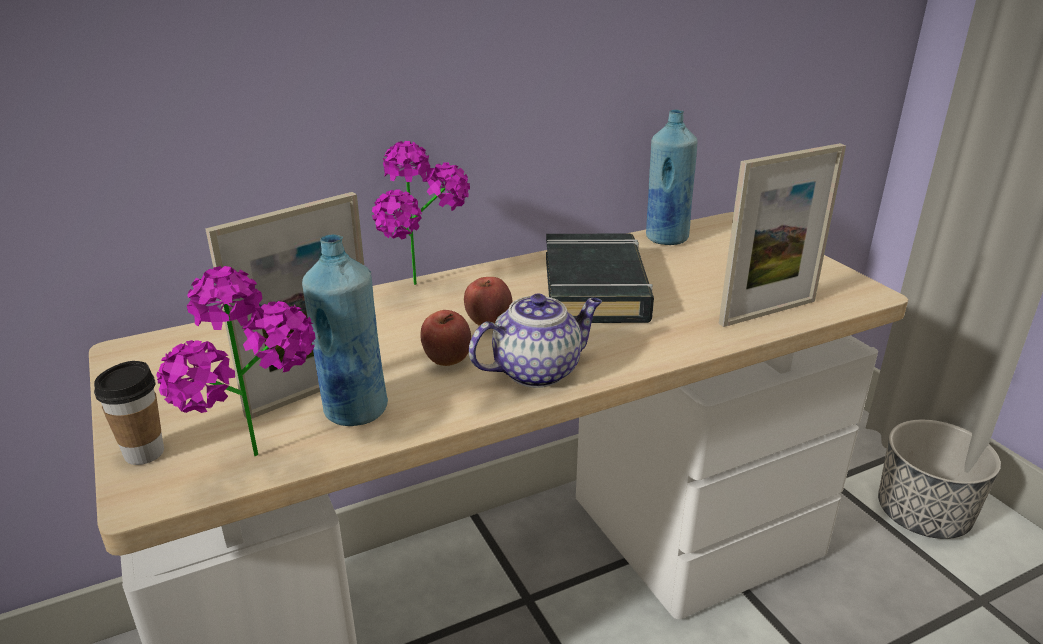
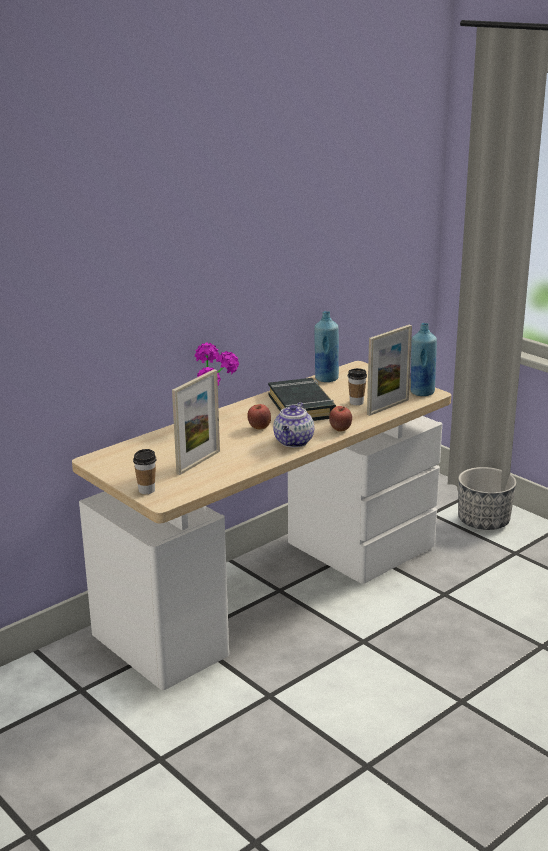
camera: 15 degrees left, 5 degrees down
(264, 469) = (203, 488): potted plant -> none
(354, 410) = (223, 466): blue bottle -> blue bottle (421, 392)
(447, 361) = (250, 444): apple -> apple (340, 430)
(538, 370) = (294, 442): teapot -> teapot turned 150 degrees clockwise
(706, 293) = (356, 402): none -> cup

